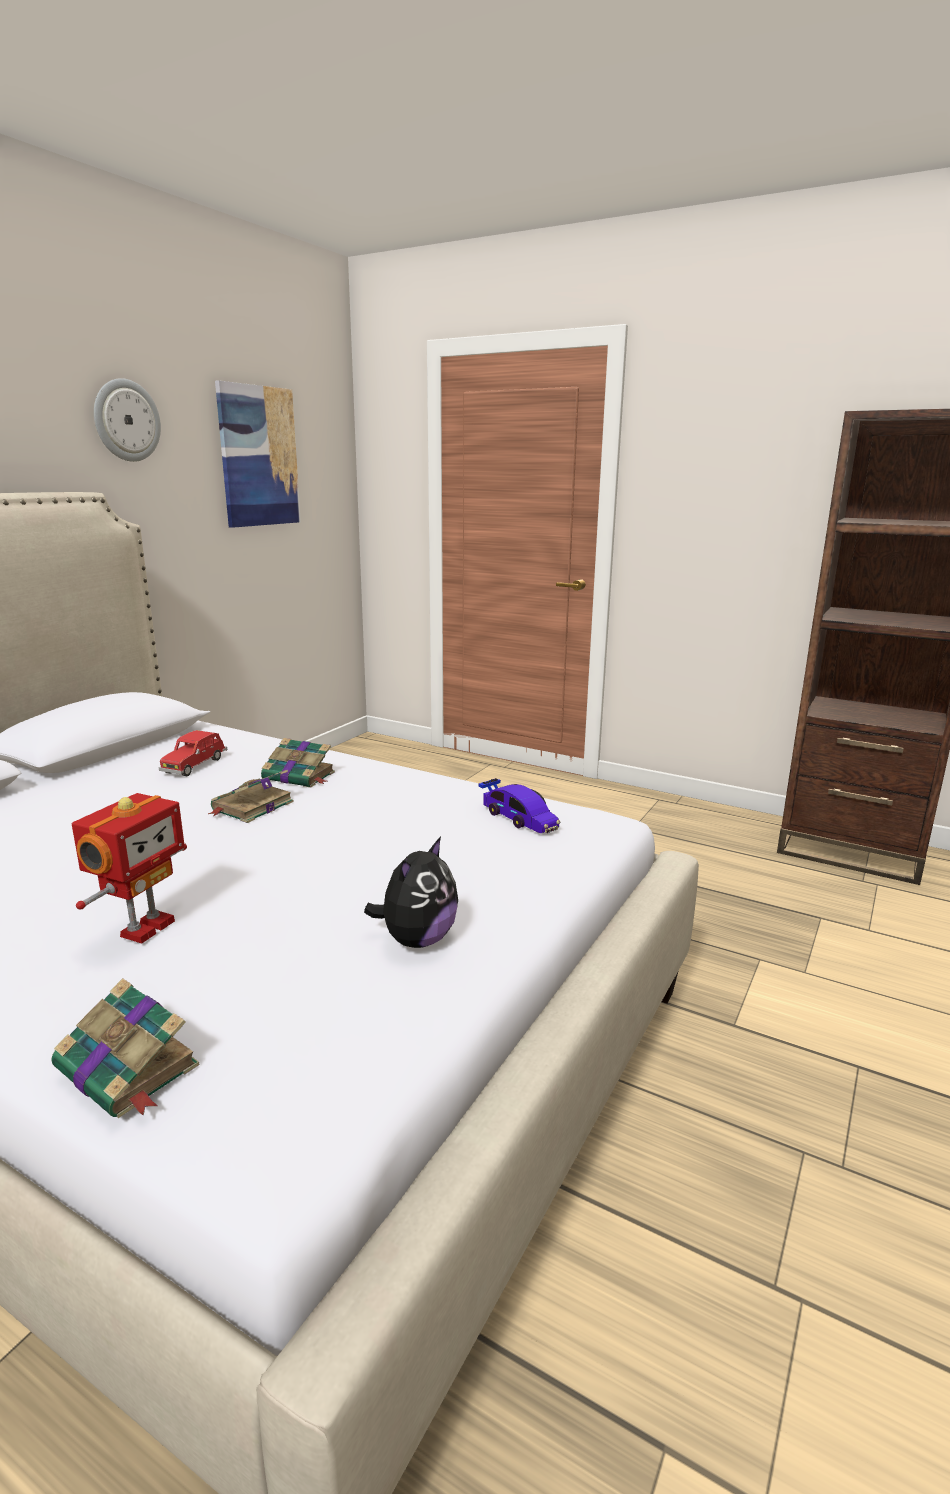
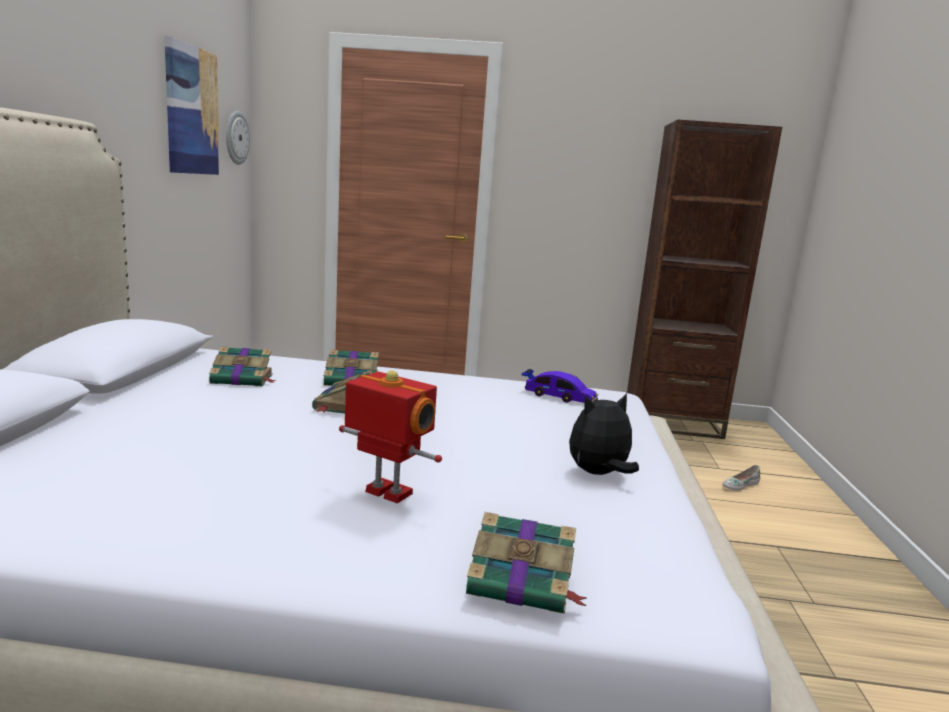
camera: 25 degrees left, 5 degrees down
(126, 420) = (100, 58): wall clock -> wall clock (236, 137)
(145, 928) = (387, 494): toy robot -> toy robot turned 60 degrees counterclockwise
(195, 765) = (243, 379): red toy car -> book
(417, 939) = (598, 474): plush toy -> plush toy turned 120 degrees counterclockwise
(879, 961) = (739, 485): none -> white shoe

